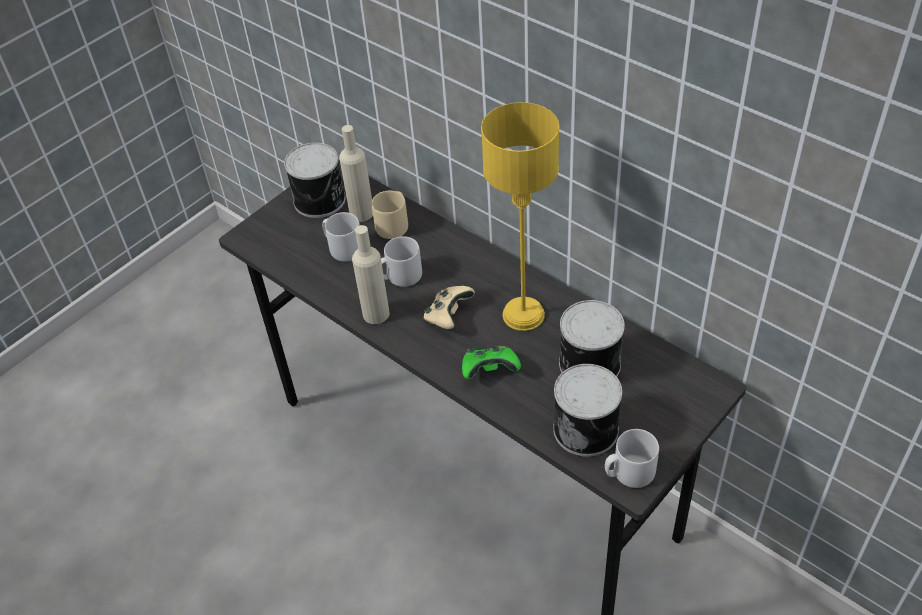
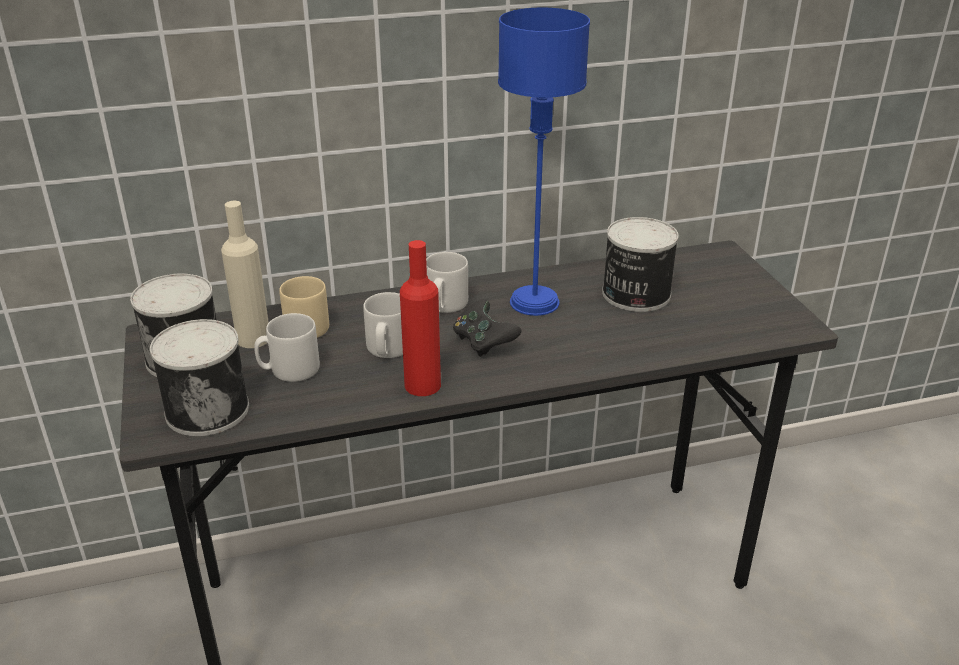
camera: 60 degrees left, 15 degrees down
(376, 314) = (422, 385): beige bottle -> red bottle
(448, 316) = (484, 342): beige game controller -> black game controller
(490, 371) = (588, 346): green game controller -> none
(524, 315) = (535, 302): yellow table lamp -> blue table lamp
(587, 428) = (714, 324): can -> can (208, 409)
(629, 473) = (785, 323): grey mug -> grey mug (445, 305)

